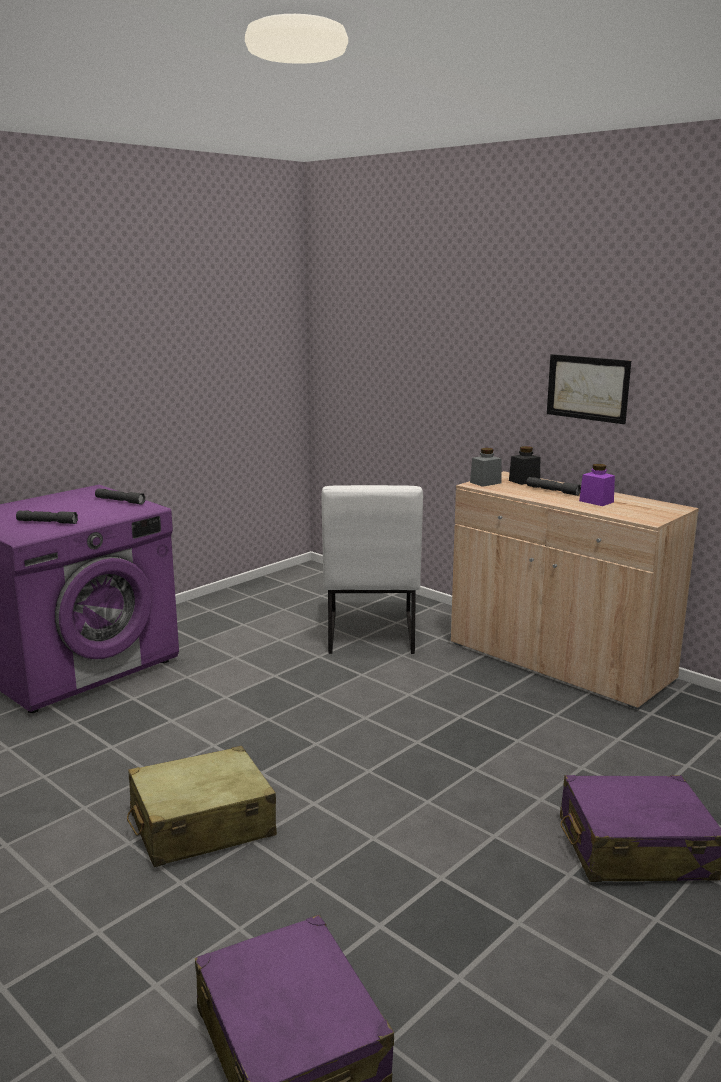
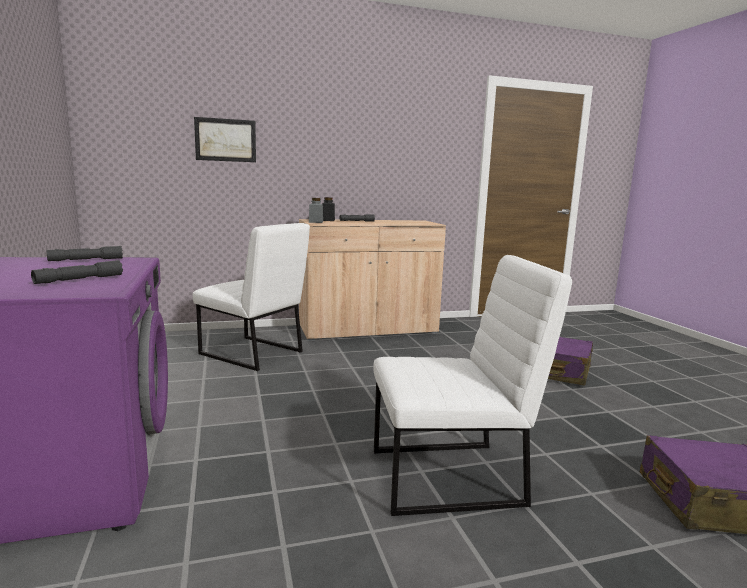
camera: 60 degrees left, 5 degrees down
(201, 825) = (451, 477): beige suitcase -> white chair
(587, 388) = (355, 158): picture -> picture (225, 140)
(596, 501) = (389, 222): purple jar -> none

